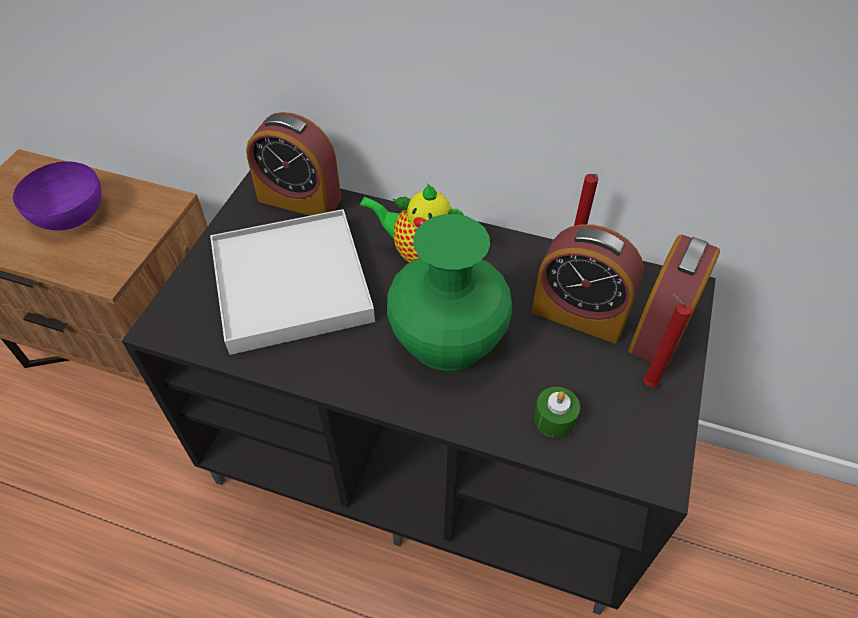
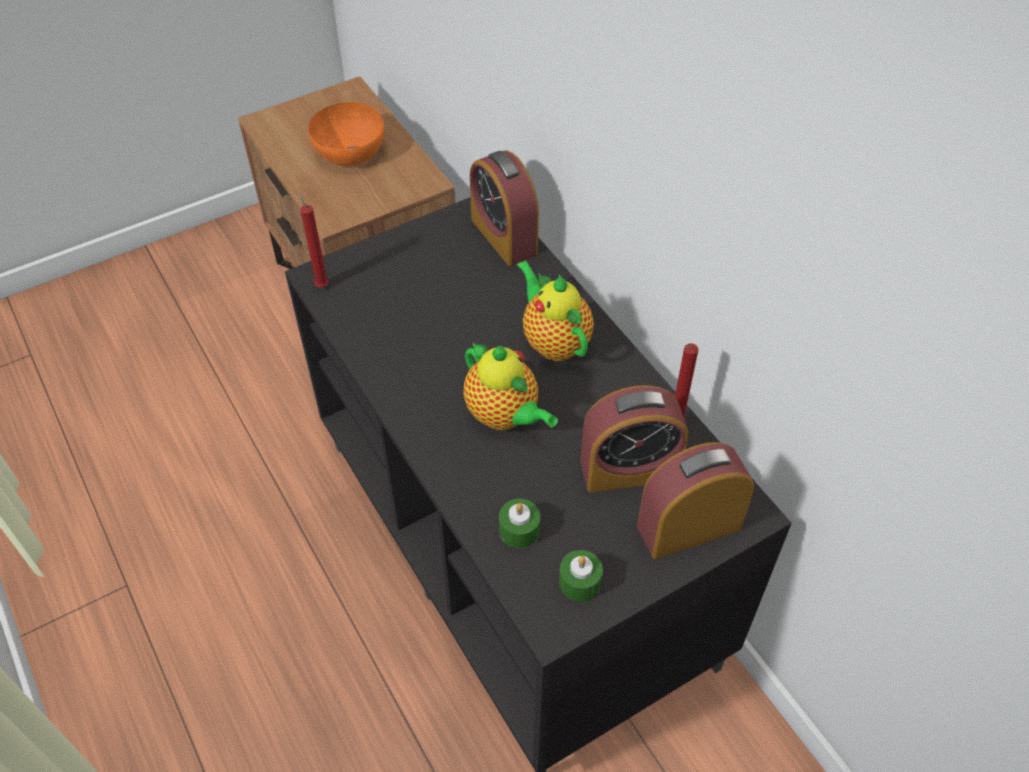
camera: 40 degrees right, 0 degrees up
(69, 214) = (349, 152): purple bowl -> orange bowl
(292, 284) = (432, 302): white tray -> none
(447, 337) = (505, 416): green vase -> teapot
(579, 314) = (629, 469): alarm clock -> alarm clock turned 75 degrees counterclockwise
(639, 425) = (579, 582): none -> green candle
(646, 382) = (623, 558): red candle -> red candle (321, 284)

